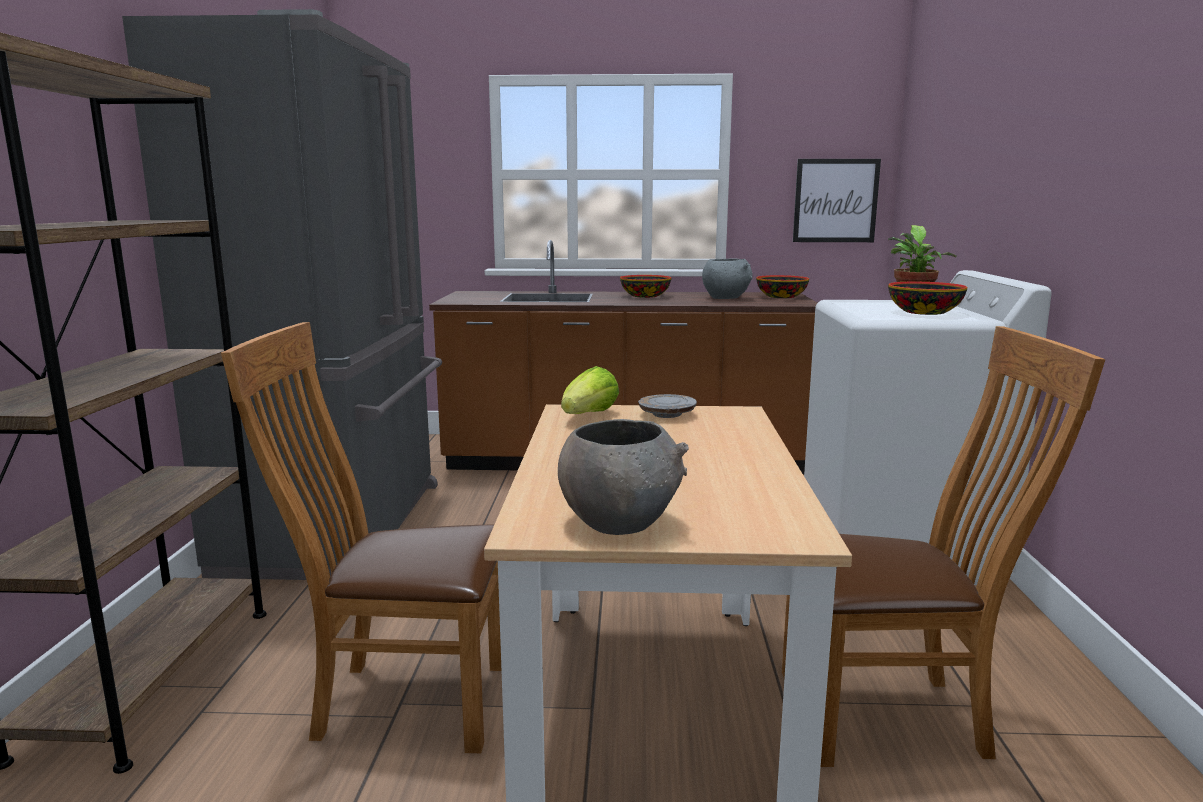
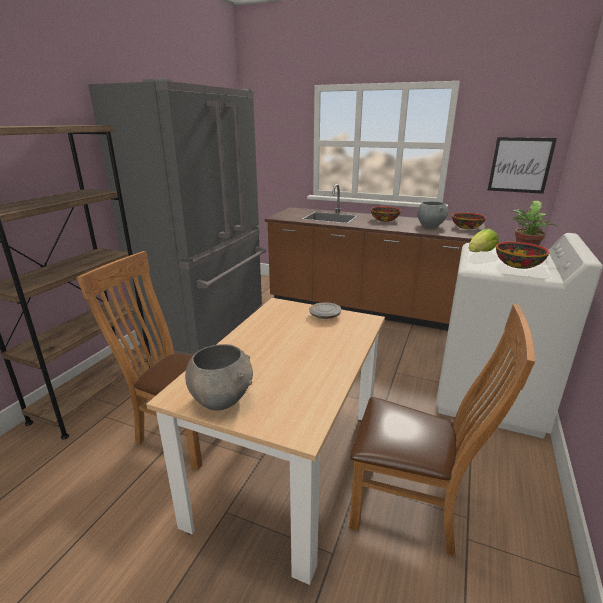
camera: 20 degrees right, 10 degrees up
(589, 415) = (284, 310): lettuce -> lettuce (480, 253)

